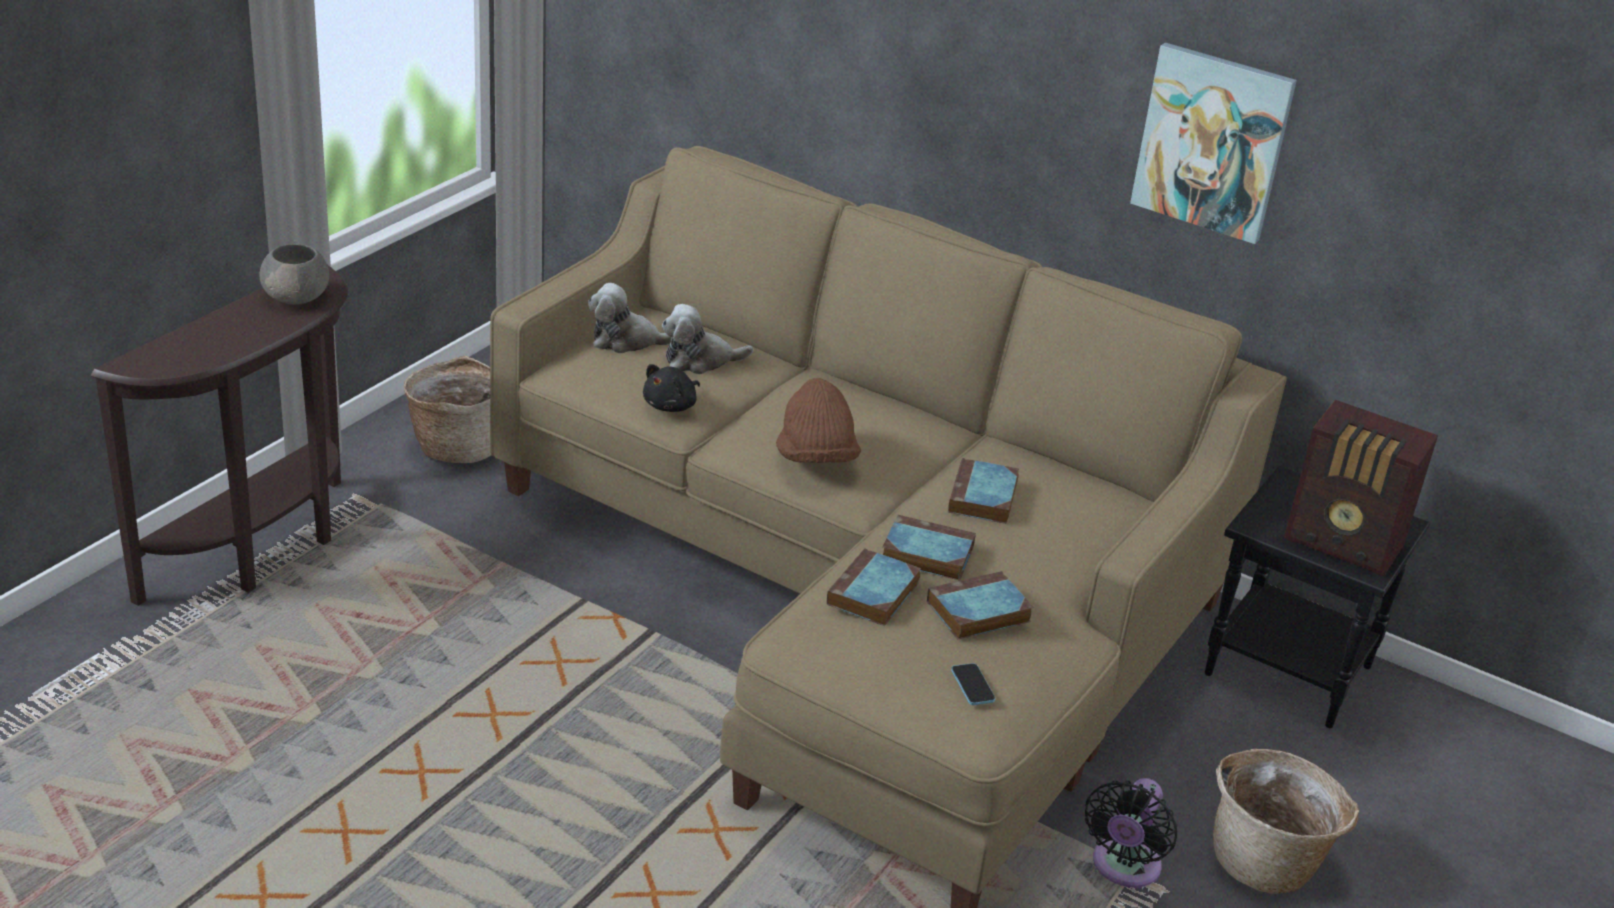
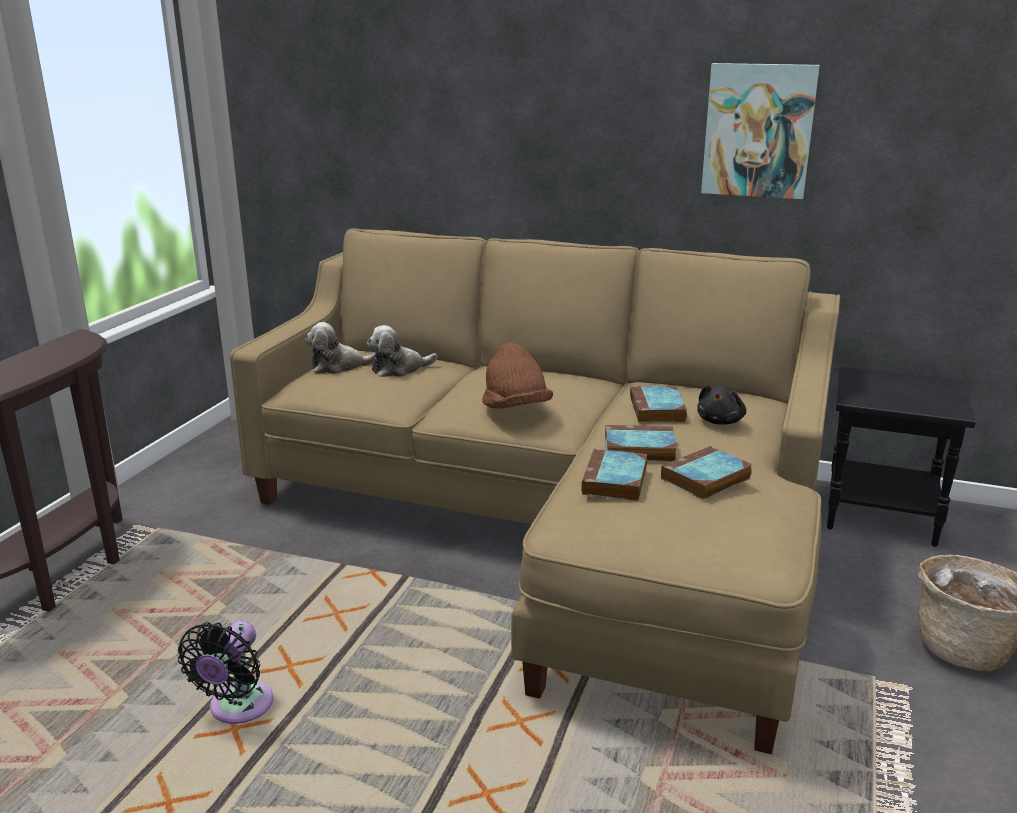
camera: 10 degrees left, 10 degrees down
(297, 297) = (63, 349): grey bowl -> none
(456, 446) = (213, 481): basket -> none
(671, 406) = (388, 396): black plush toy -> black plush toy (720, 421)
(972, 686) = (738, 530): phone -> none
(1123, 868) = (865, 677): black fan -> black fan (237, 708)
(1345, 544) = (924, 400): radio -> none

